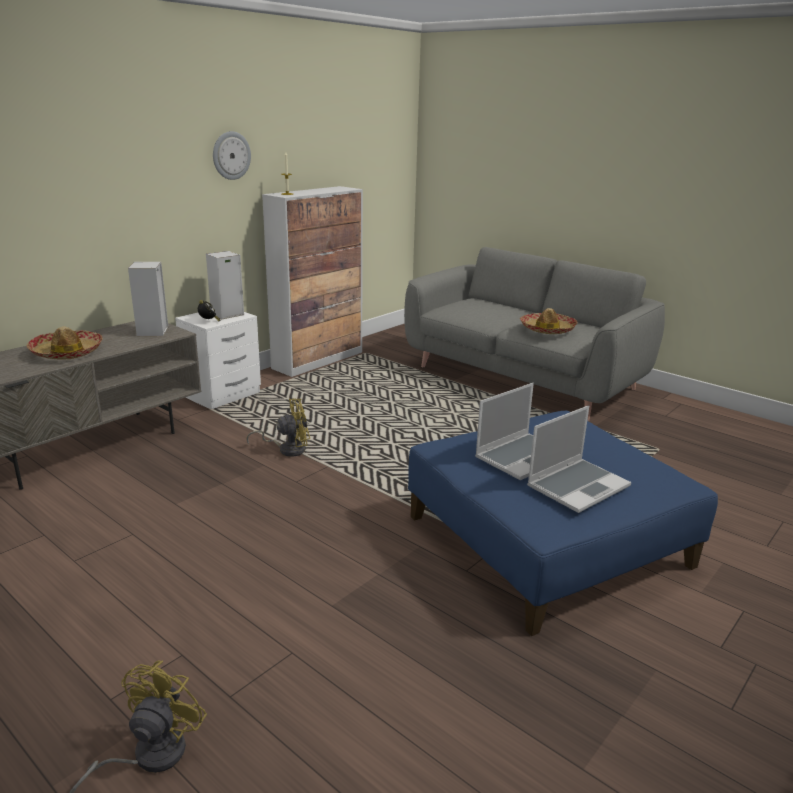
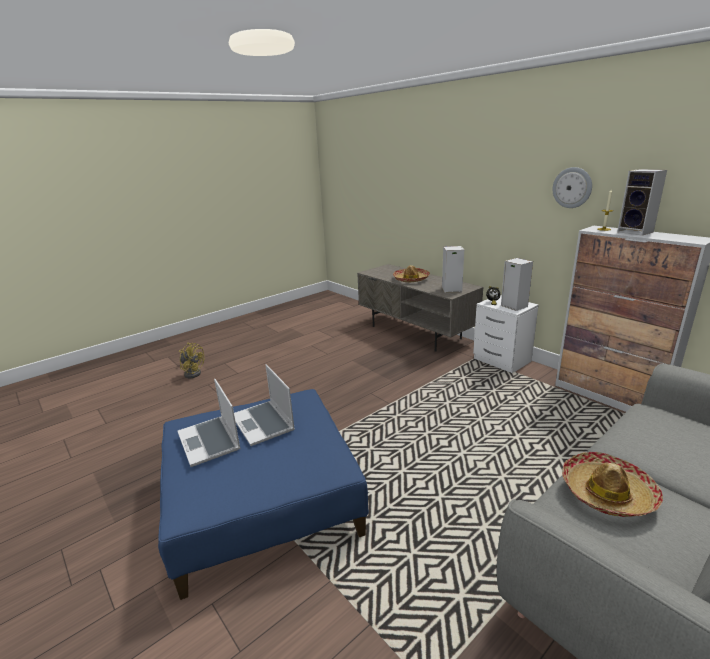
camera: 100 degrees right, 0 degrees up
(287, 449) = (416, 388): yellow fan -> none
(307, 191) = (636, 232): none -> speaker

